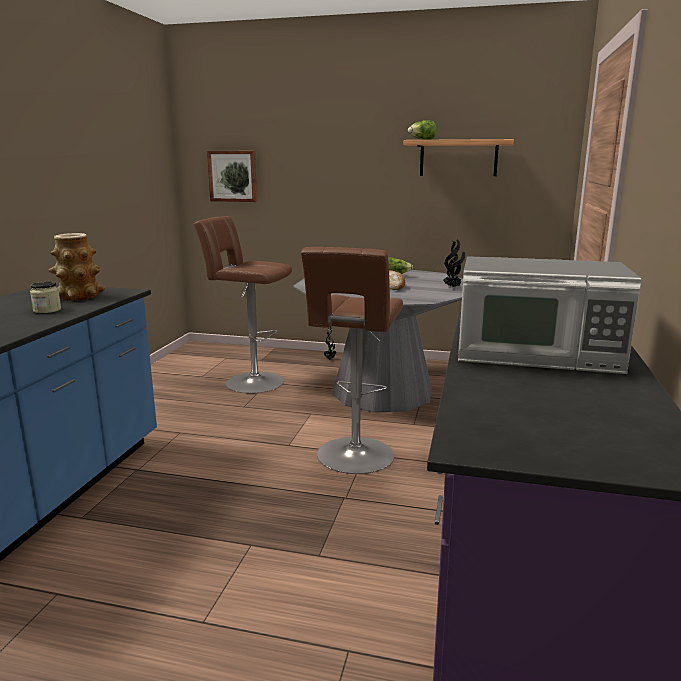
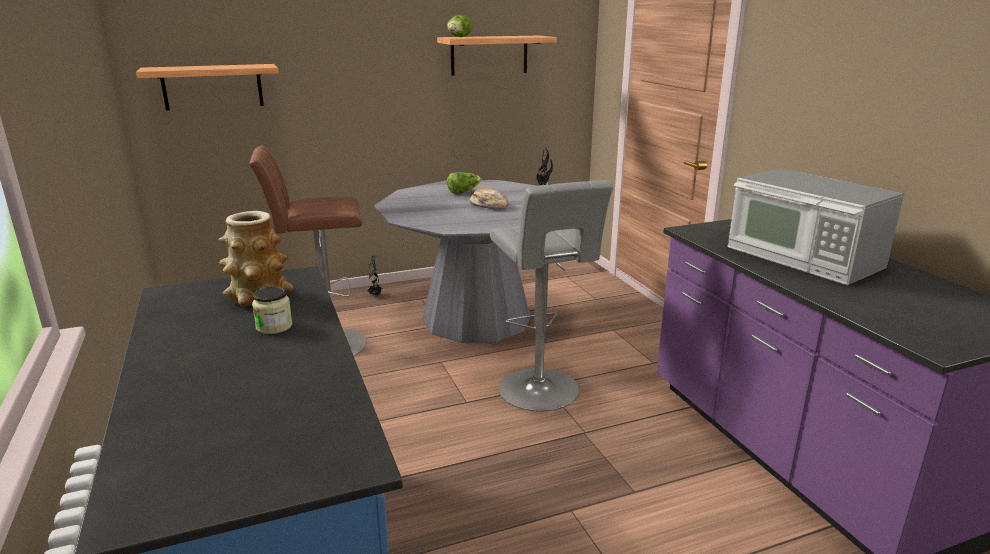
camera: 35 degrees left, 5 degrees up
(233, 176) = (212, 86): picture -> shelf
(354, 457) = (541, 392): brown stool -> grey stool
(537, 354) = (802, 258): microwave -> microwave turned 75 degrees clockwise

